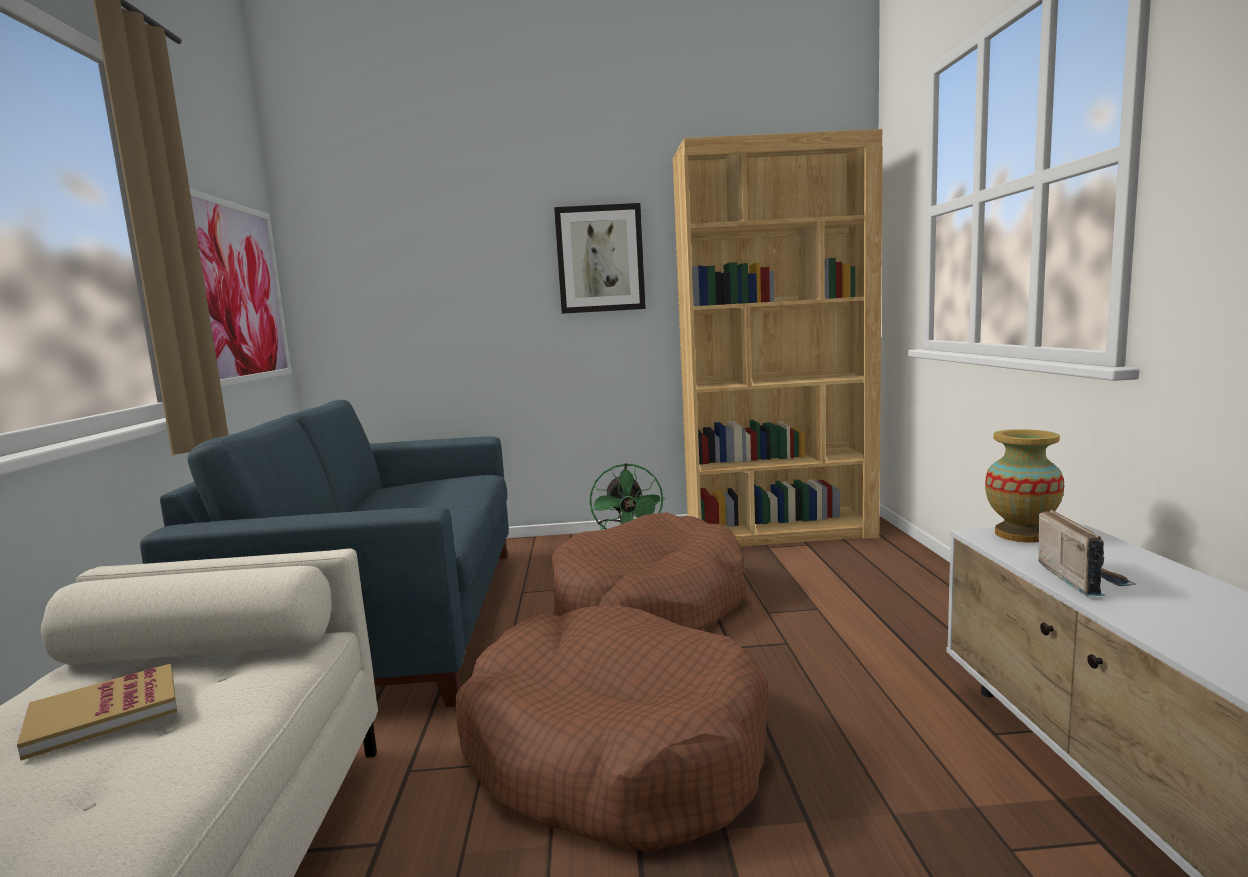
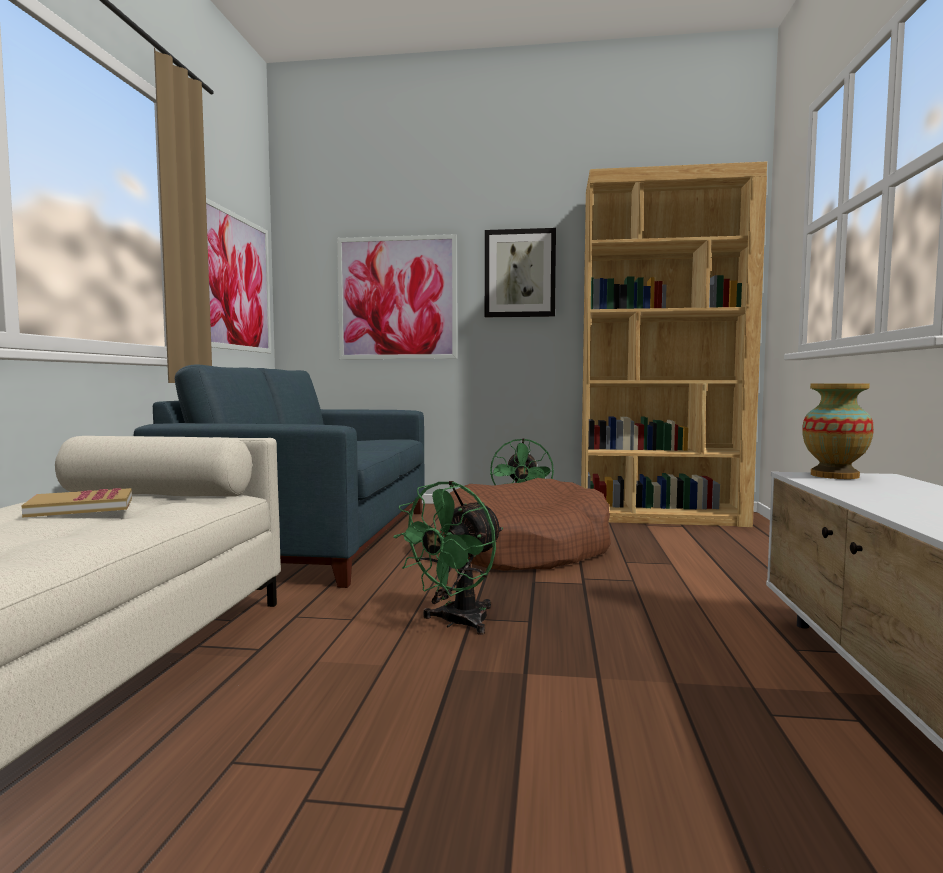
camera: 10 degrees right, 5 degrees down
(450, 294) = (397, 298): none -> picture
(613, 751) = (456, 623): brown dog bed -> green fan
(1080, 579) = (864, 494): radio -> none

